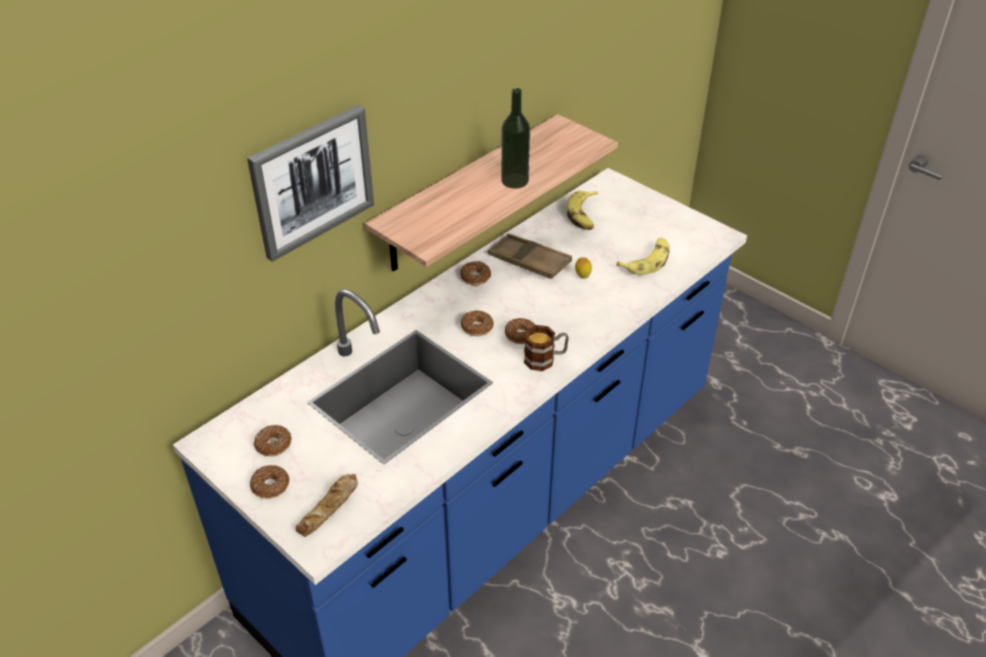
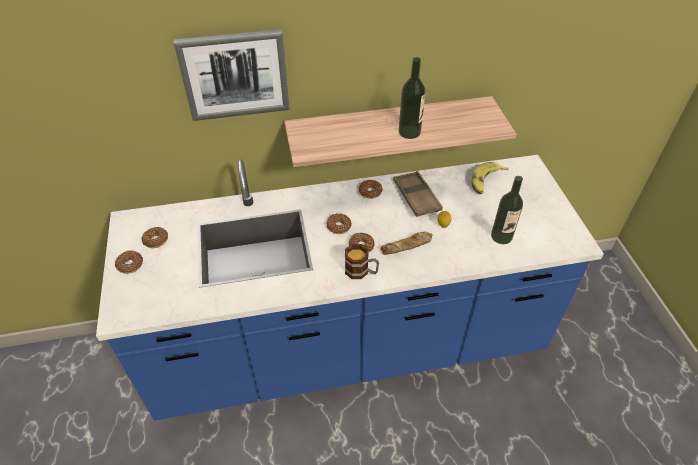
camera: 35 degrees right, 5 degrees up
(329, 508) = (145, 297): bread -> bread (407, 246)
(647, 261) = (501, 236): banana -> bottle

